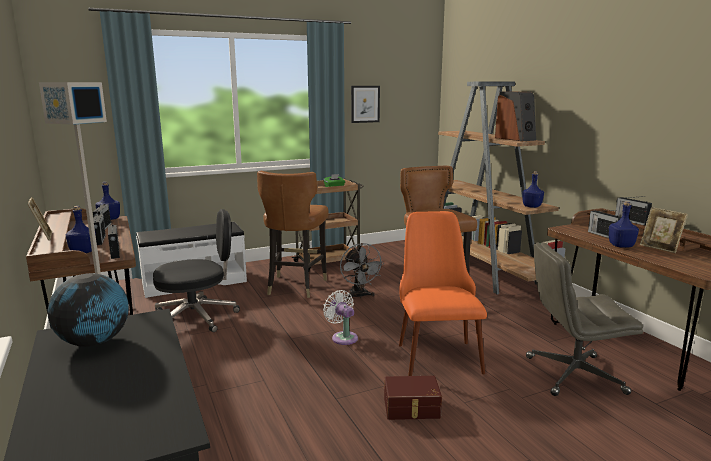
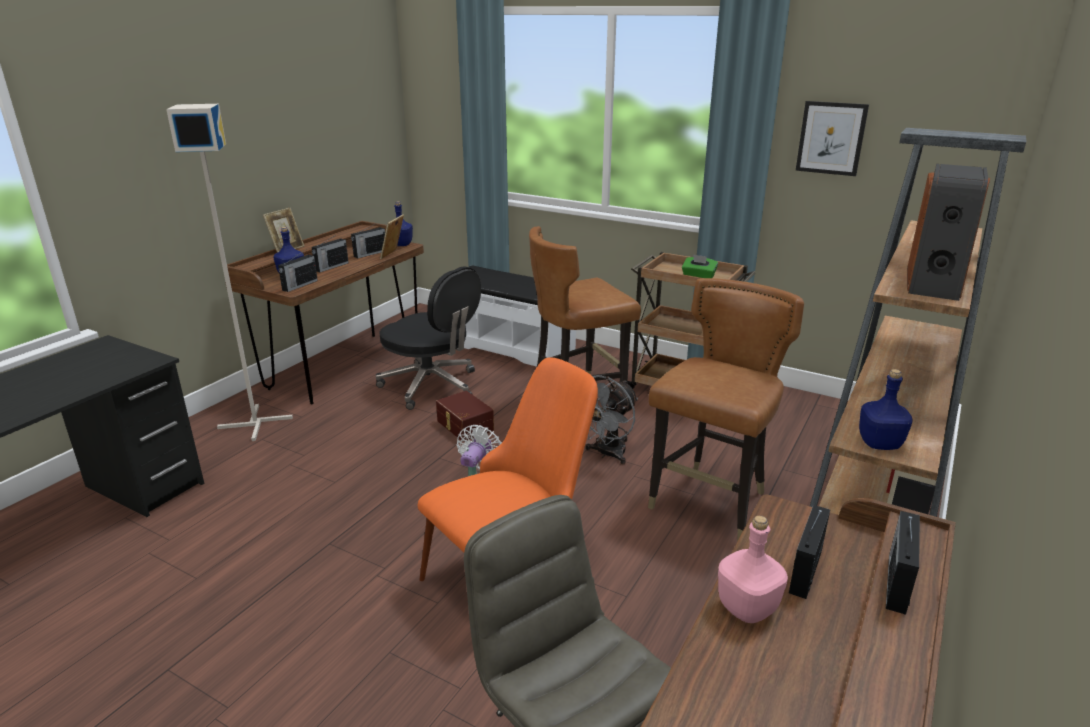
camera: 55 degrees right, 10 degrees up
(94, 342) = (88, 362): globe -> none
(412, 408) = (344, 609): brown storage box -> brown storage box (464, 426)
(620, 246) = (747, 607): blue bottle -> pink bottle
(660, 248) = (808, 672): picture frame -> picture frame (393, 255)

